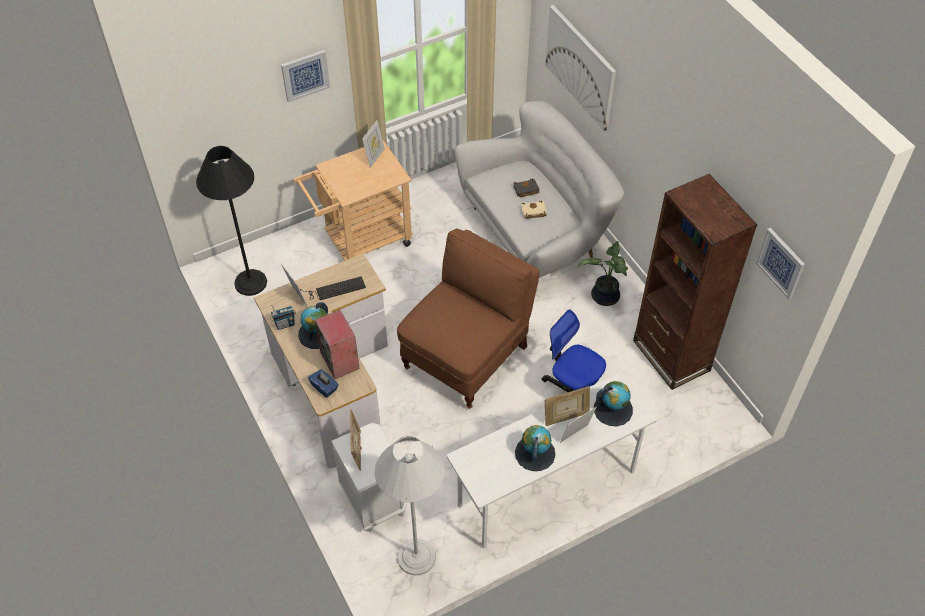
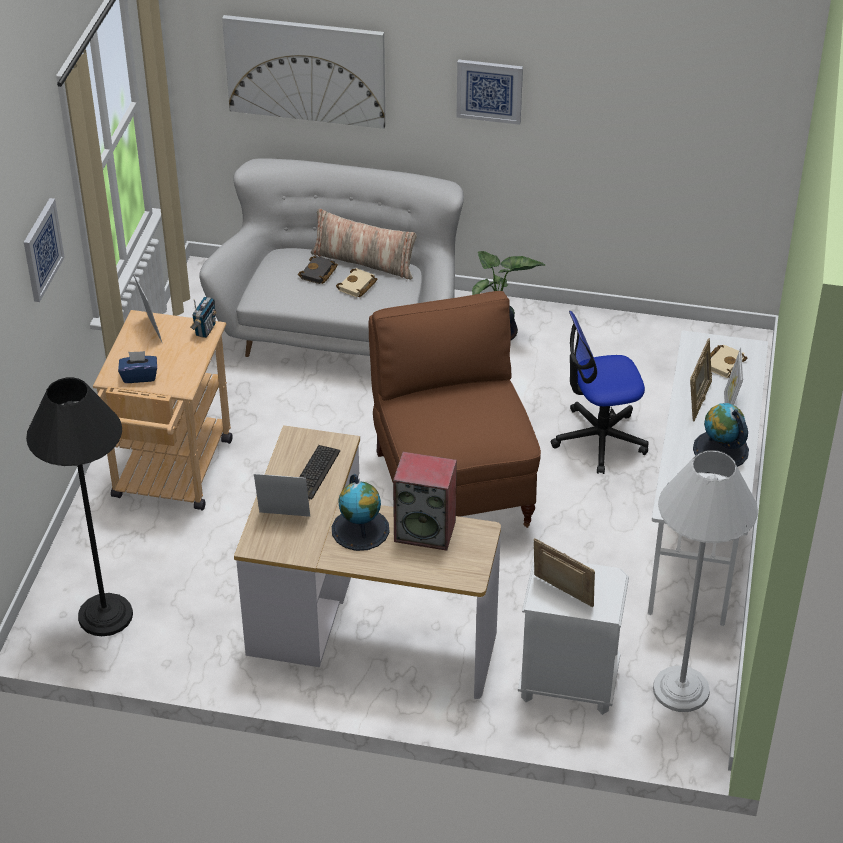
camera: 50 degrees left, 10 degrees down
(285, 324) = (312, 549): radio -> radio (205, 330)
(324, 387) = (450, 565): blue tissue box -> blue tissue box (139, 376)
(557, 201) = (364, 262): none -> pillow
(613, 409) = (723, 363): globe -> beige book
(671, 355) = (628, 336): brown bookcase -> none
(781, 263) = (755, 92): picture -> picture (489, 90)

